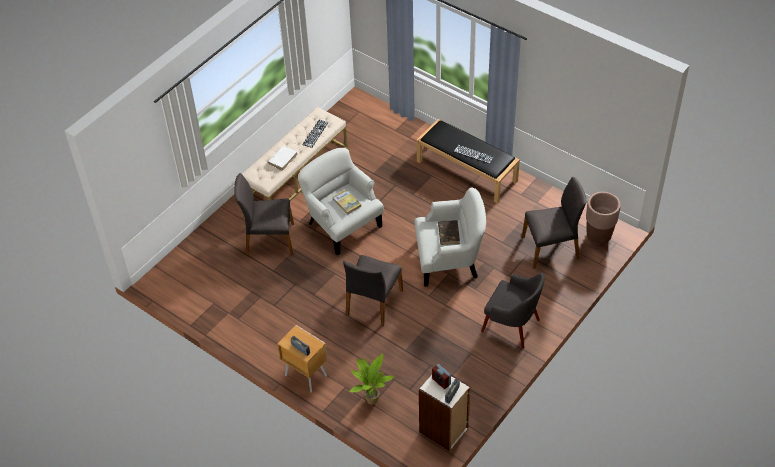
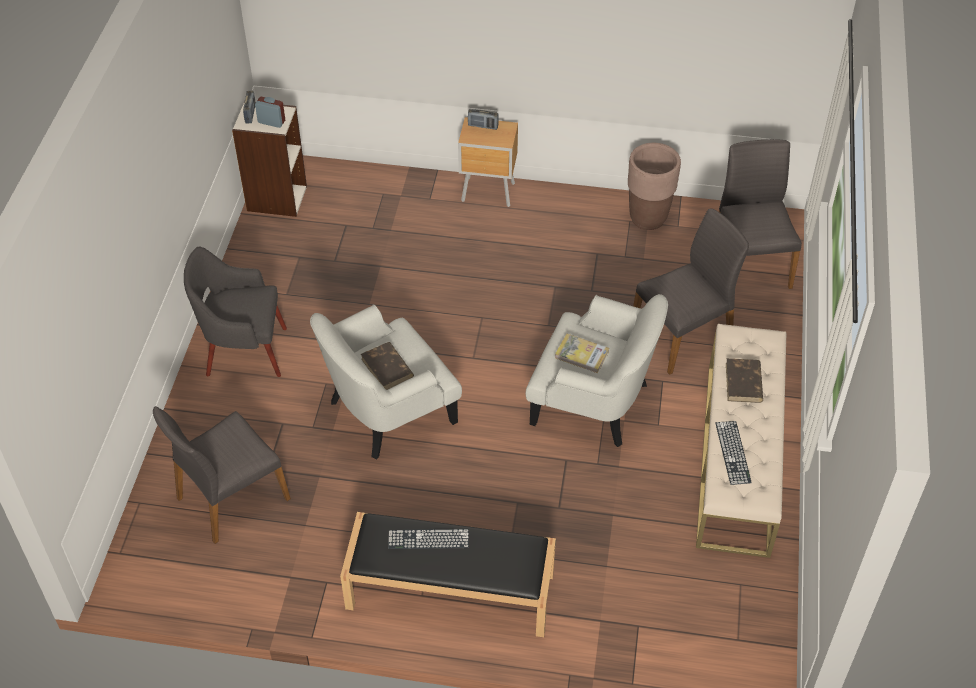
camera: 150 degrees right, 0 degrees up
(283, 159) = (743, 383): white book -> brown book
(371, 399) = (388, 197): potted plant -> none
(373, 303) = (463, 307): grey chair -> grey chair (749, 263)
(598, 237) = (154, 551): brown planter -> brown planter (648, 218)

